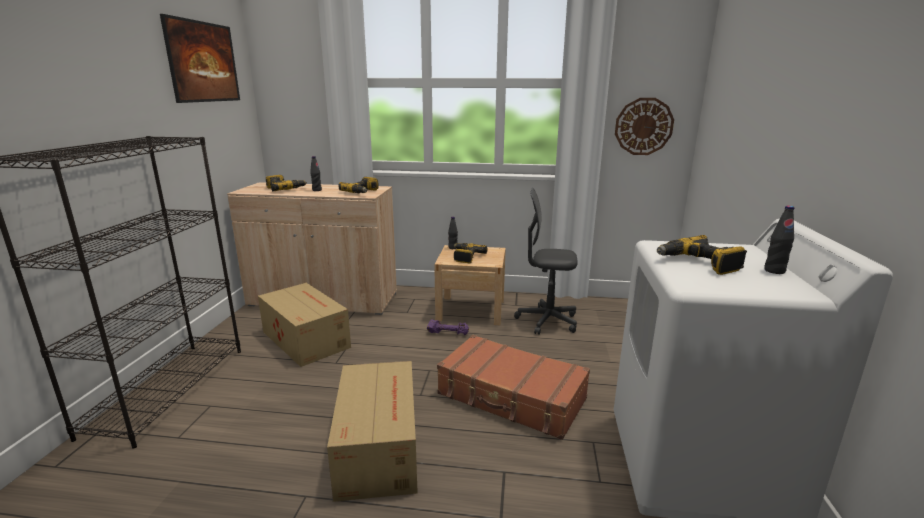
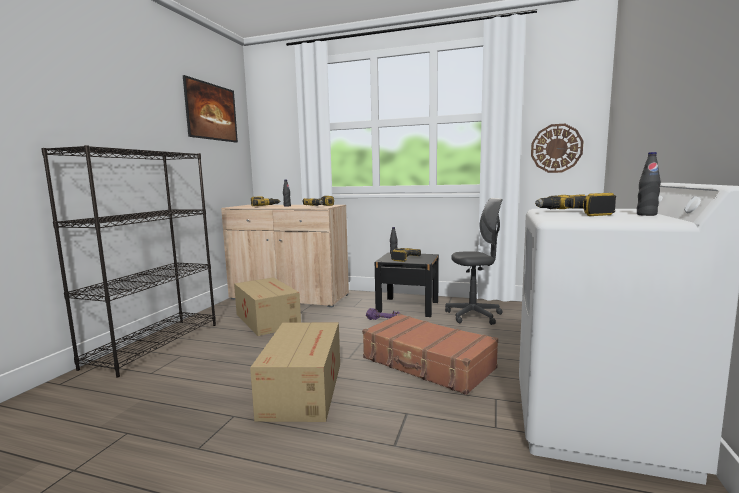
camera: 10 degrees right, 10 degrees down
(471, 310) = (408, 307): beige nightstand -> black nightstand
(547, 321) = (473, 316): grey office chair -> grey office chair turned 150 degrees clockwise

